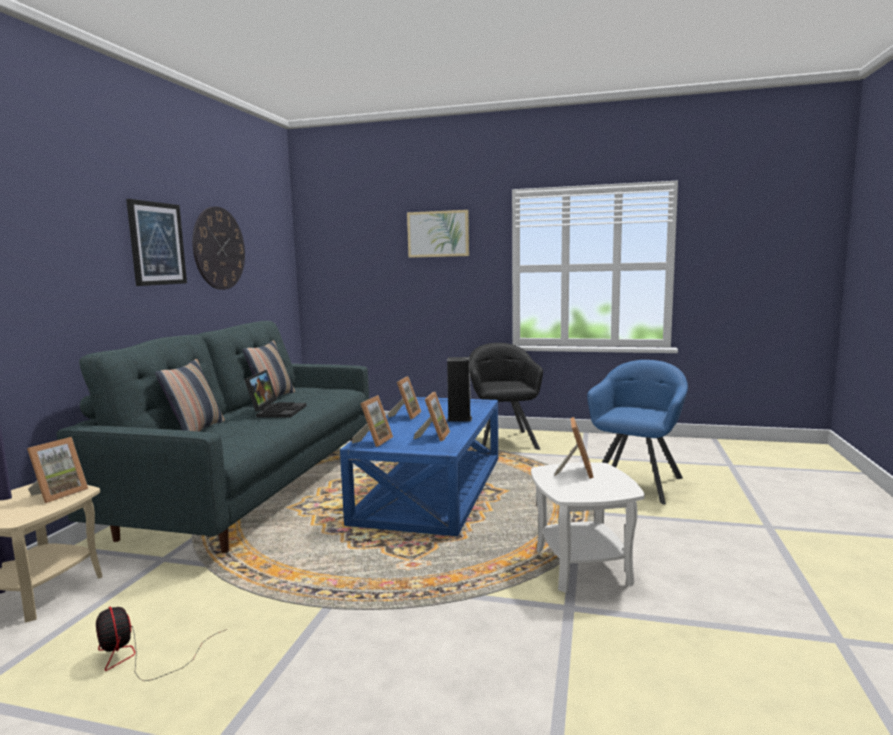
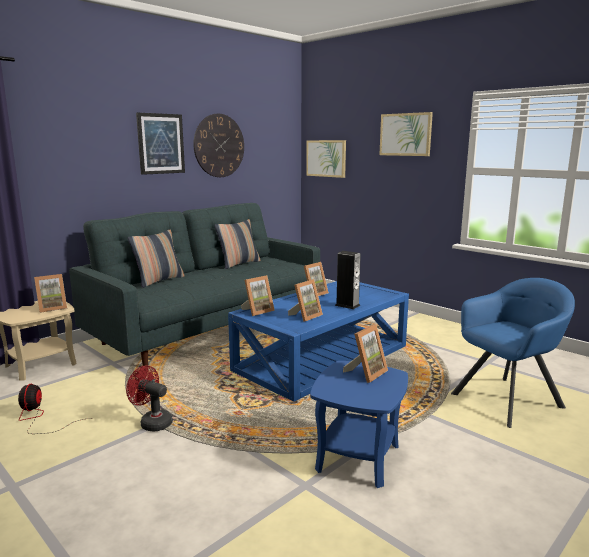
camera: 30 degrees right, 5 degrees up
(277, 411) = (224, 274): laptop -> none
(319, 607) = (152, 422): none -> red fan
(334, 264) = (326, 158): none -> picture
(503, 441) = (431, 331): black armchair -> none
(583, 567) = (358, 458): white side table -> blue side table

